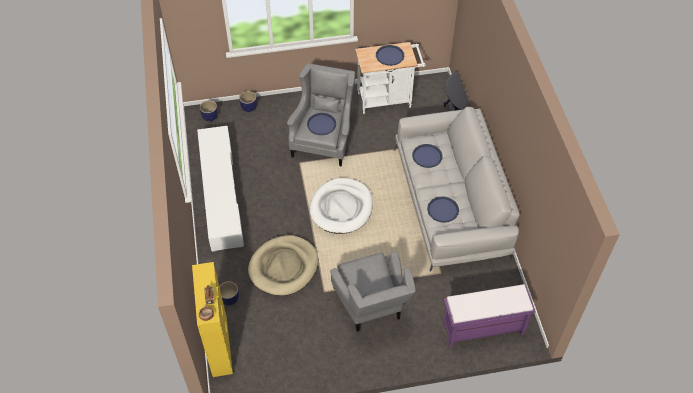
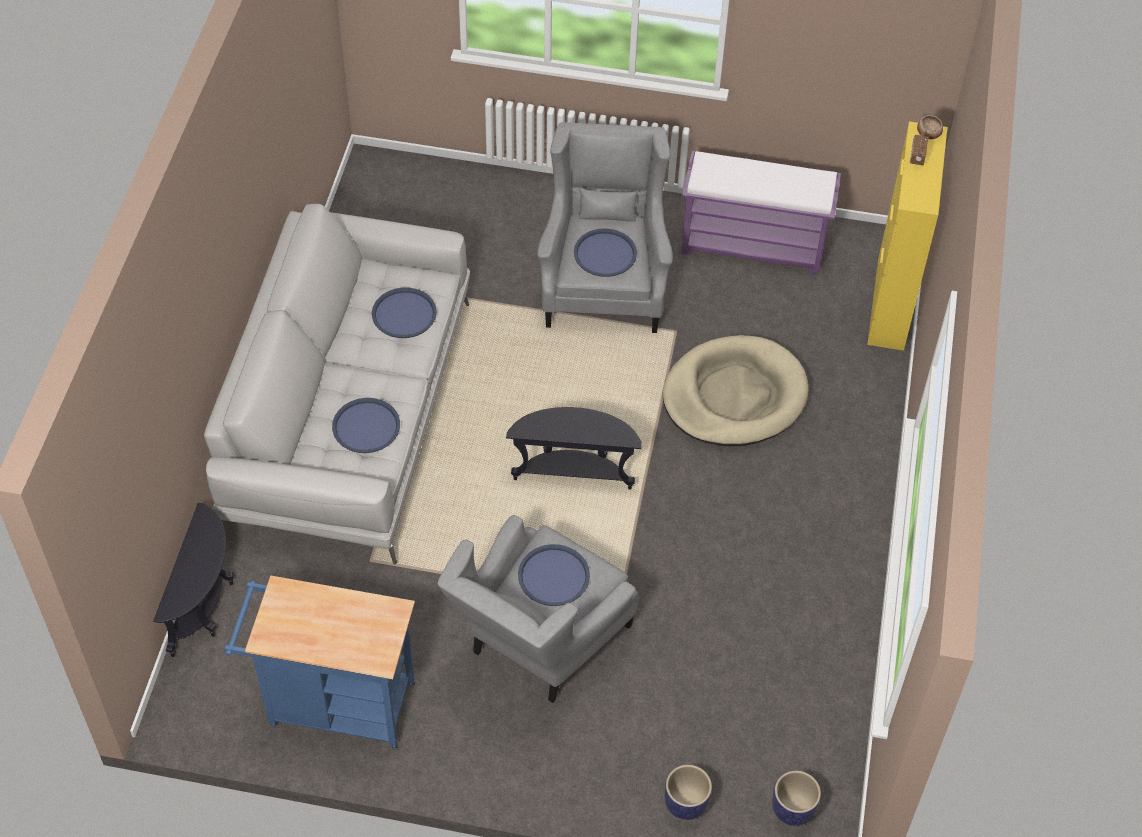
camera: 160 degrees left, 0 degrees up
(221, 193) = (817, 590): white tv stand -> none
(229, 298) = (853, 374): planter -> none
(341, 208) = (573, 472): white dog bed -> black side table
(387, 99) = (333, 704): white cart -> blue cart
(389, 55) = (320, 624): blue tray -> blue tray (605, 254)
(482, 329) = (437, 195): purple bench -> purple bench (754, 245)

